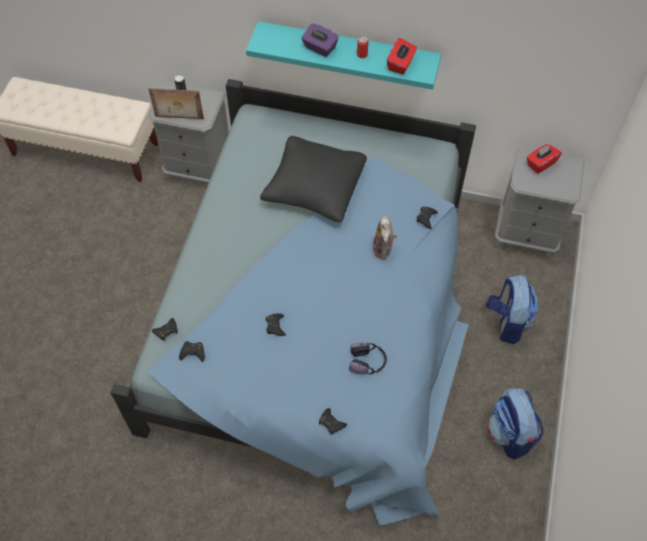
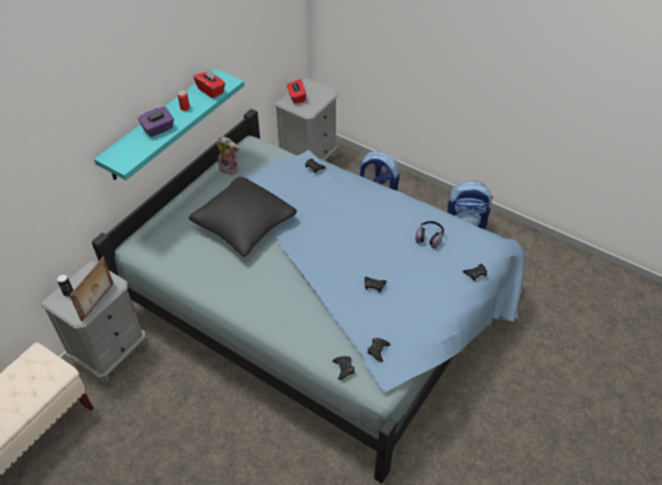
camera: 70 degrees left, 10 degrees down
(383, 250) = (331, 199): plush toy -> plush toy (230, 168)

